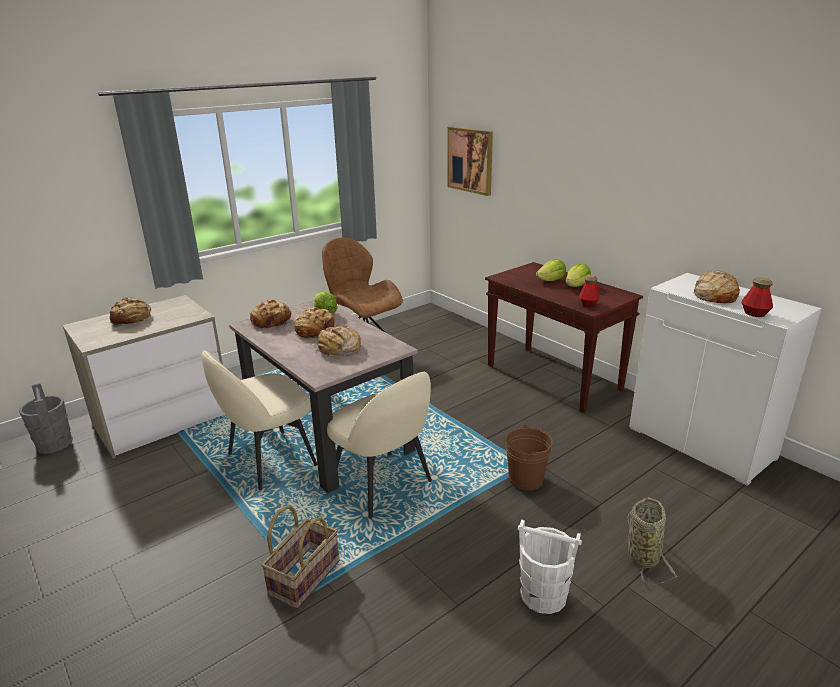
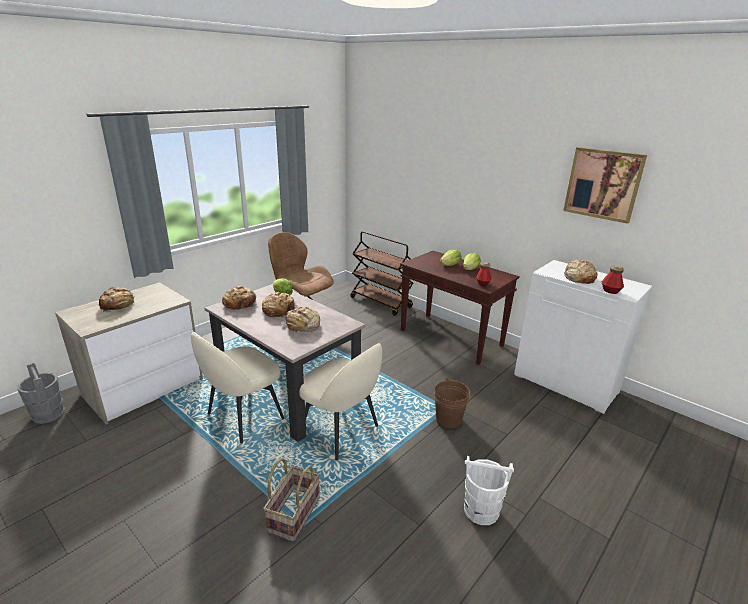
camera: 10 degrees left, 0 degrees up
(470, 160) = (381, 172): picture -> picture (603, 184)
(470, 331) = (381, 302): none -> brown cart
(642, 554) = (544, 472): basket -> none

